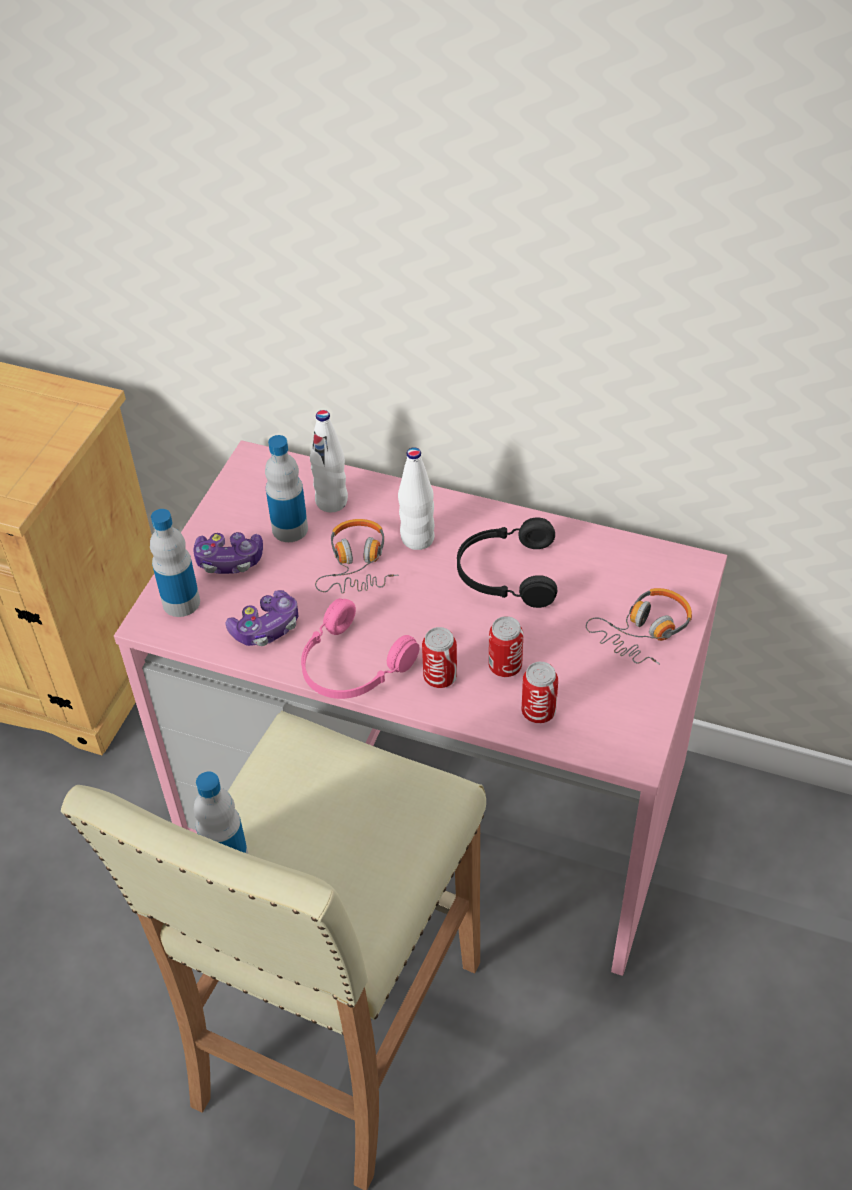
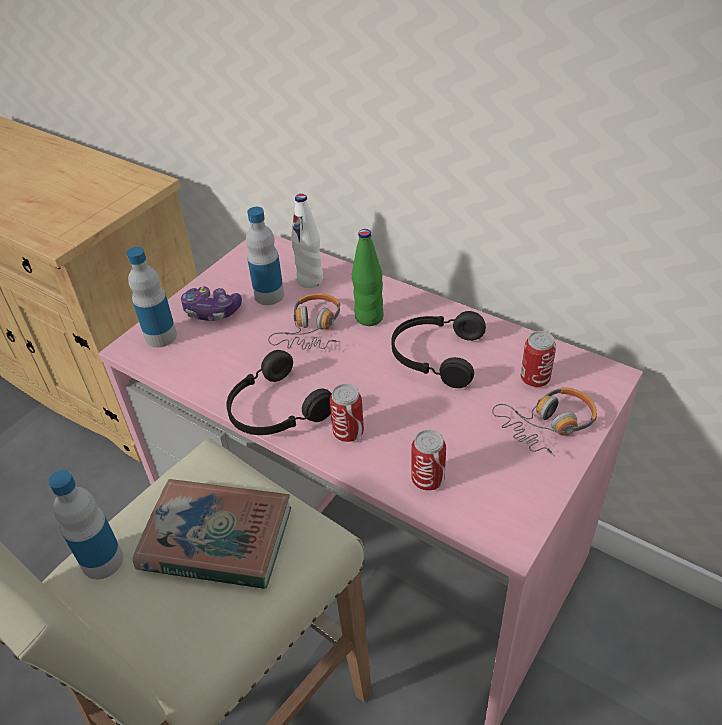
camera: 15 degrees right, 5 degrees down
(266, 628) = (218, 367): game controller -> none
(339, 814) = (216, 539): none -> book
(351, 667) = (275, 410): pink headphones -> black headphones
(417, 539) = (369, 317): white bottle -> green bottle
(505, 666) = (409, 433): can -> can (535, 379)

